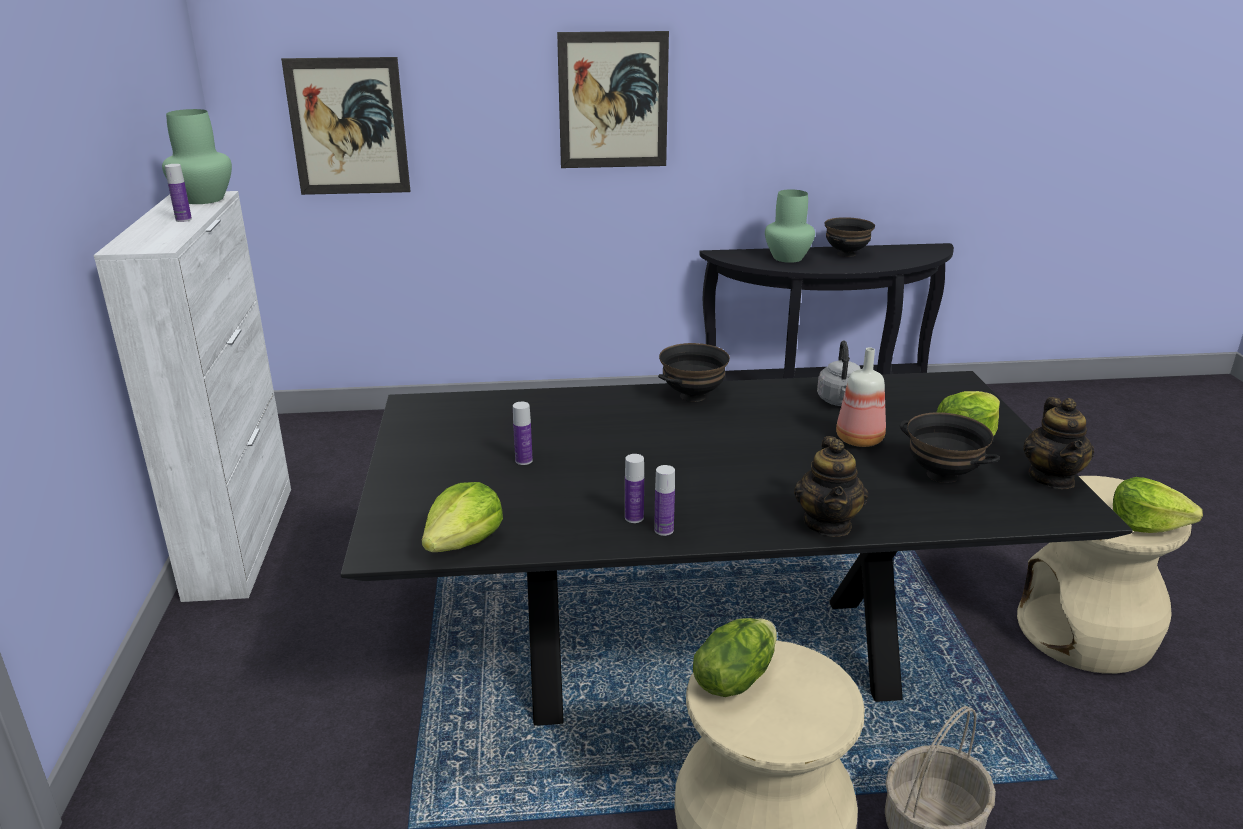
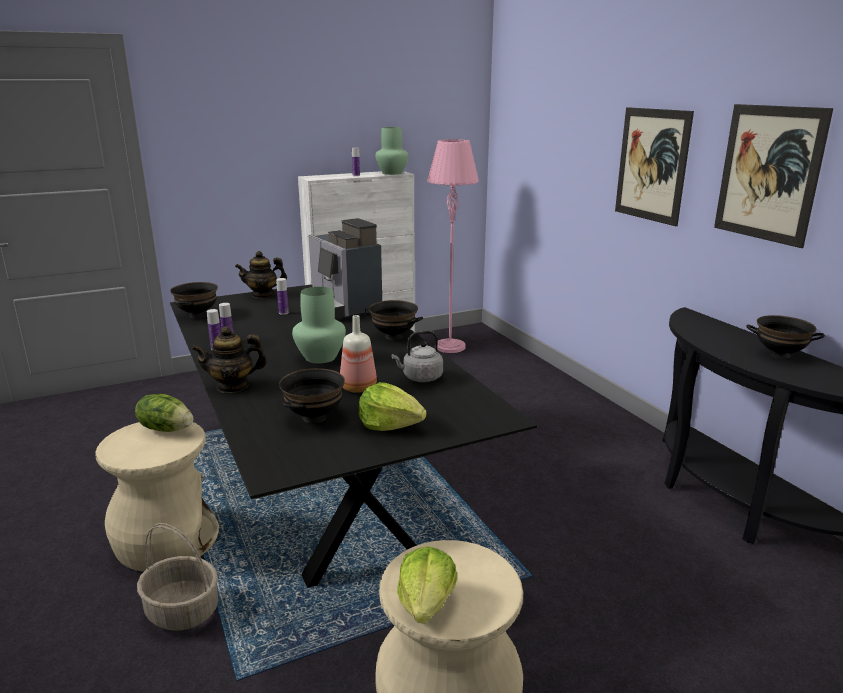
camera: 70 degrees right, 5 degrees down
(326, 460) = (449, 347): none -> pink floor lamp
(348, 127) = (530, 160): picture -> picture (768, 173)
(464, 542) = (198, 315): lettuce -> black bowl
(538, 412) = (343, 307): none -> coffee machine
(788, 258) = (721, 335): green vase -> green vase (320, 357)
(1052, 478) = (329, 460): teapot -> teapot (263, 295)

